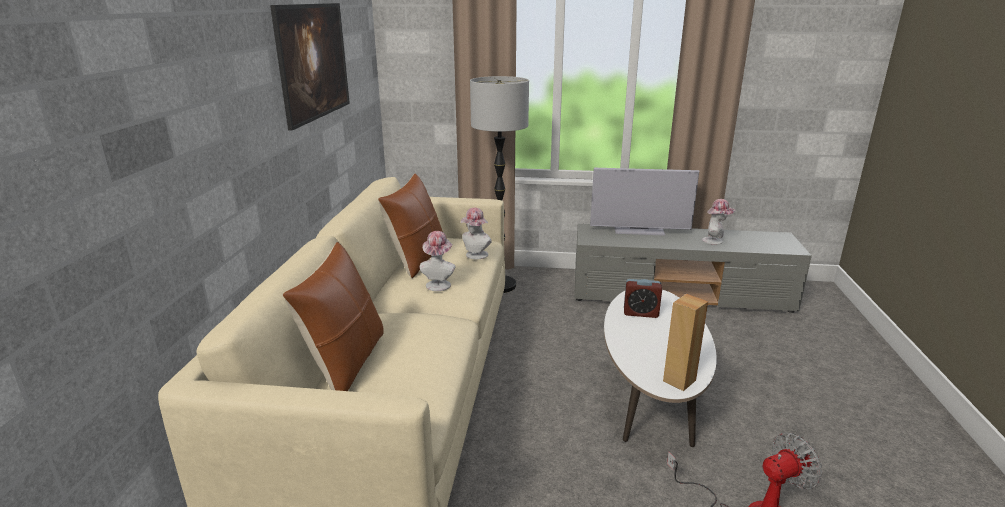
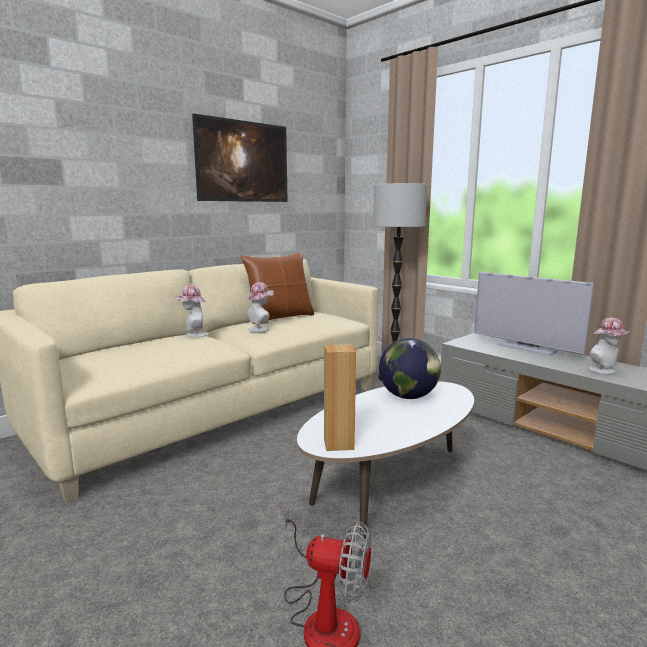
camera: 40 degrees right, 10 degrees down
(346, 363) = (125, 345): brown pillow -> none
(475, 256) = (320, 323): hat -> hat (194, 335)
(640, 313) = (408, 396): alarm clock -> globe

